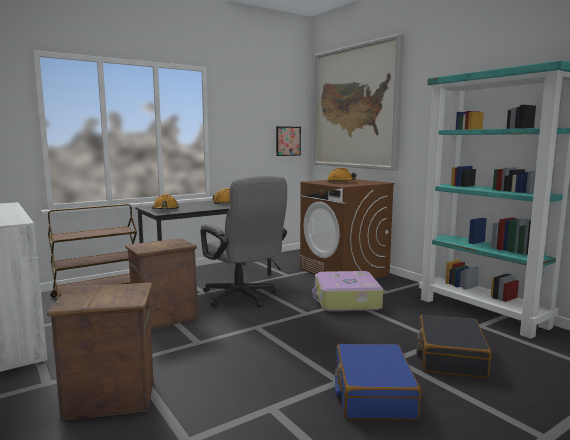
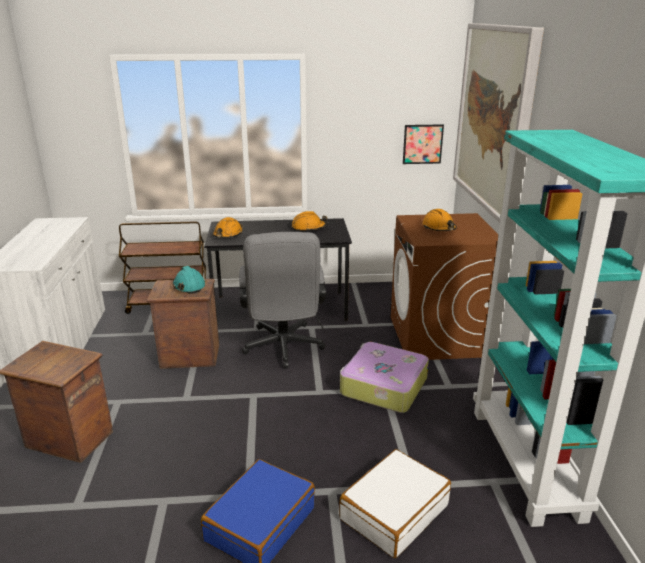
camera: 30 degrees right, 15 degrees up
(165, 242) = (189, 286): none -> turquoise hard hat
(450, 356) = (394, 512): black suitcase -> white suitcase

